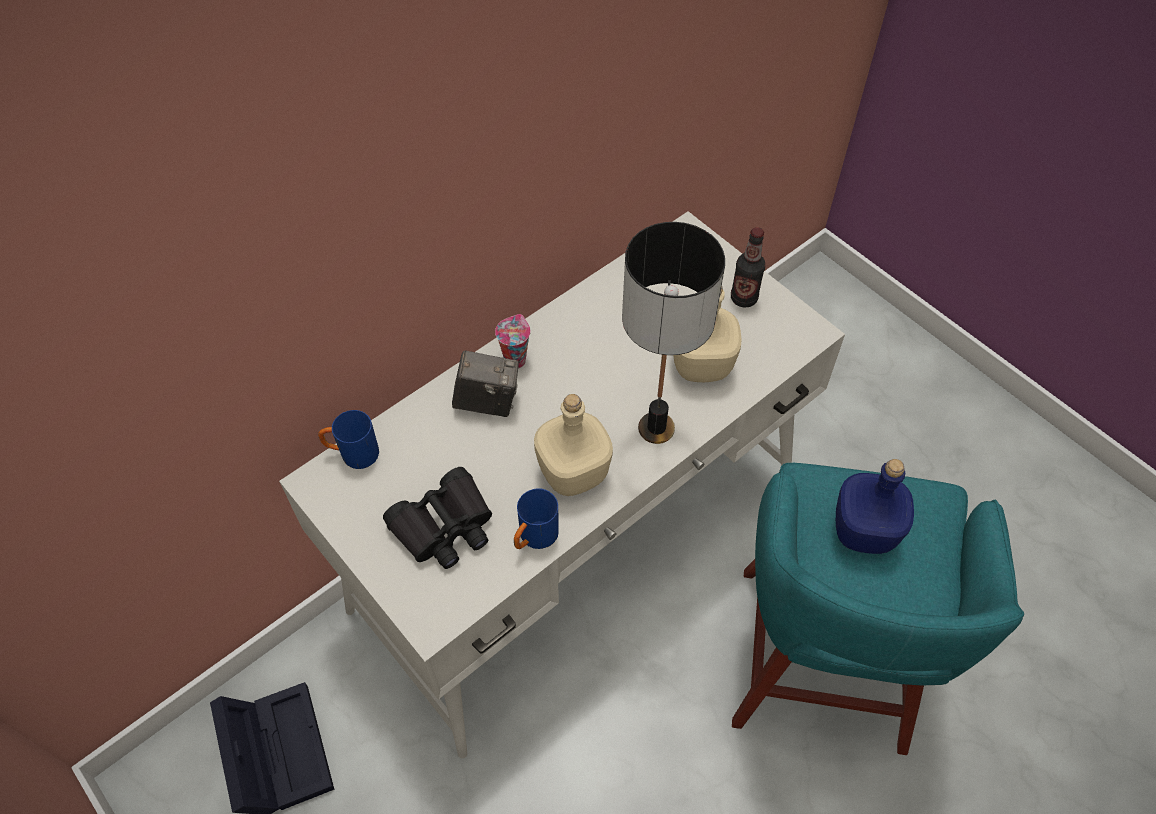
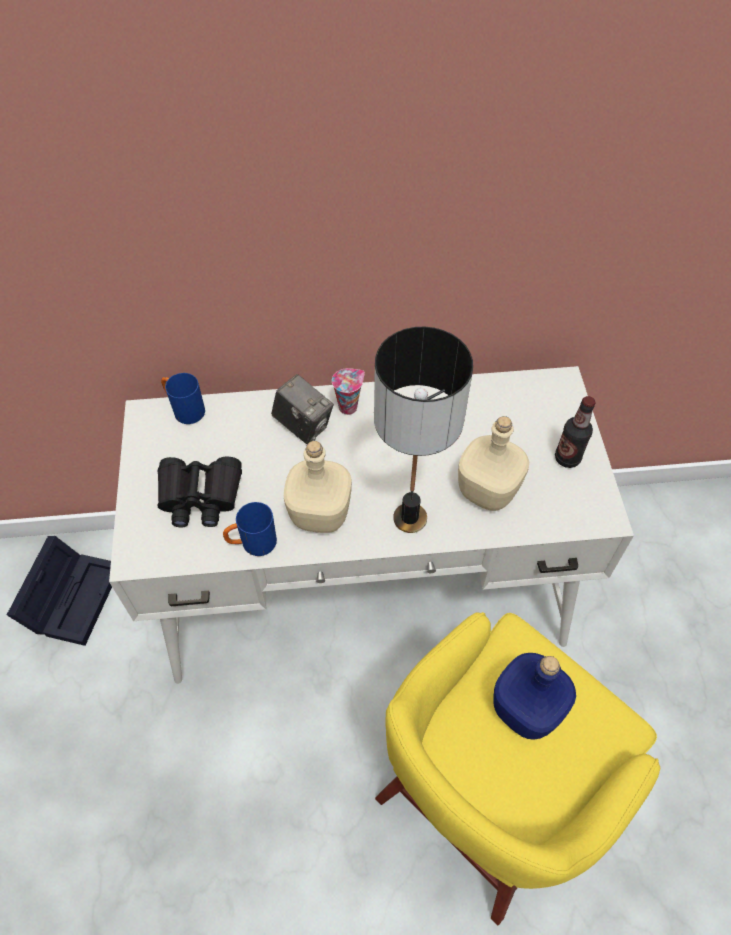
camera: 35 degrees right, 0 degrees up
(820, 665) = (480, 802): turquoise stool -> yellow stool

